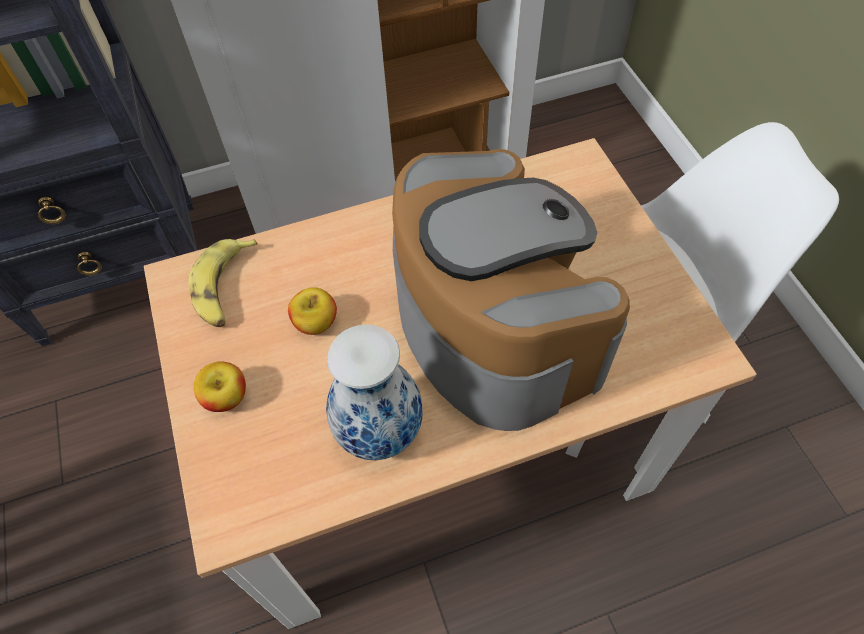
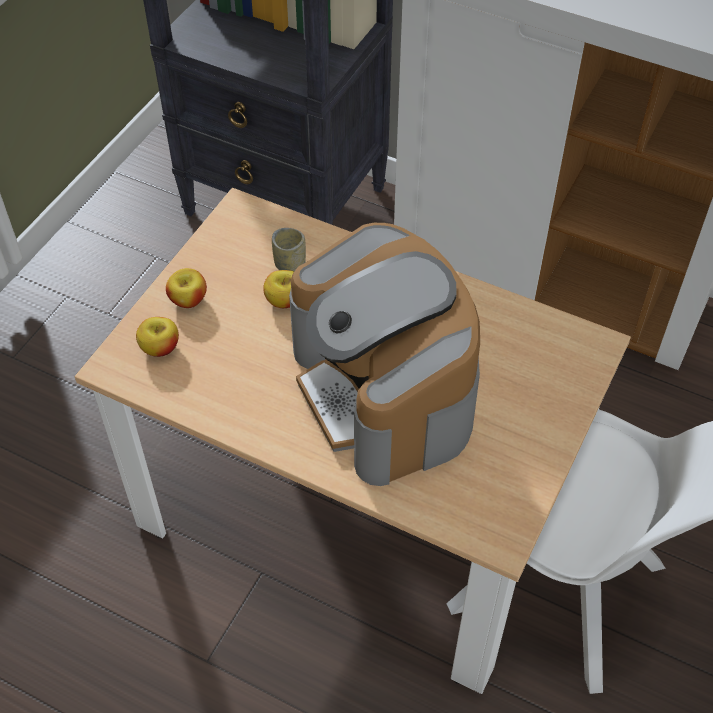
camera: 45 degrees right, 5 degrees down
(225, 288) = (259, 237): banana -> none
(253, 465) = (160, 348): none -> apple
(282, 289) = (290, 264): none -> cup
(379, 430) = (244, 390): vase -> none
(492, 325) = (385, 393): coffee machine -> coffee machine turned 135 degrees clockwise

